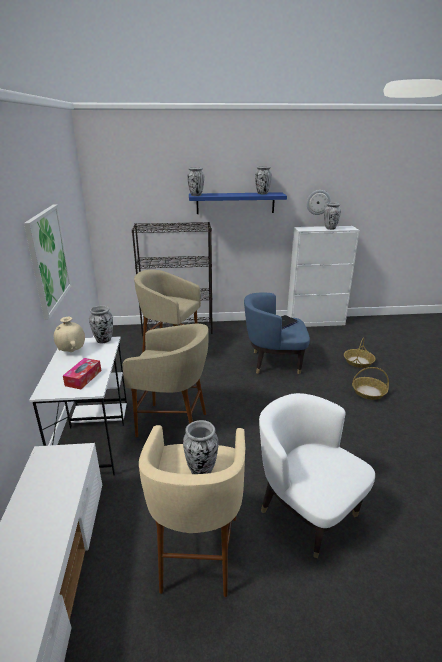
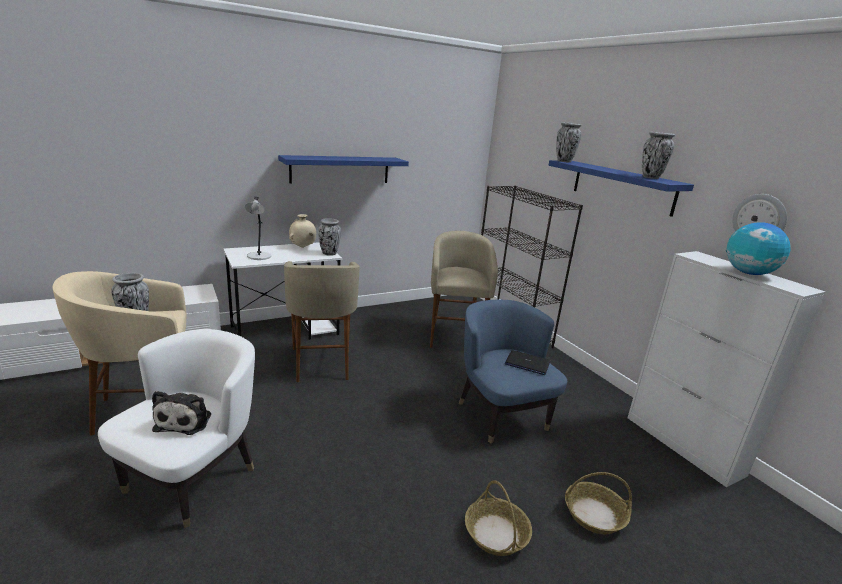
camera: 65 degrees right, 5 degrees down
(48, 259) = (340, 169): picture -> blue shelf
(83, 378) = (259, 257): tissue box -> grey table lamp
(327, 462) = (185, 420): none -> plush toy
(330, 228) = (748, 273): vase -> globe

